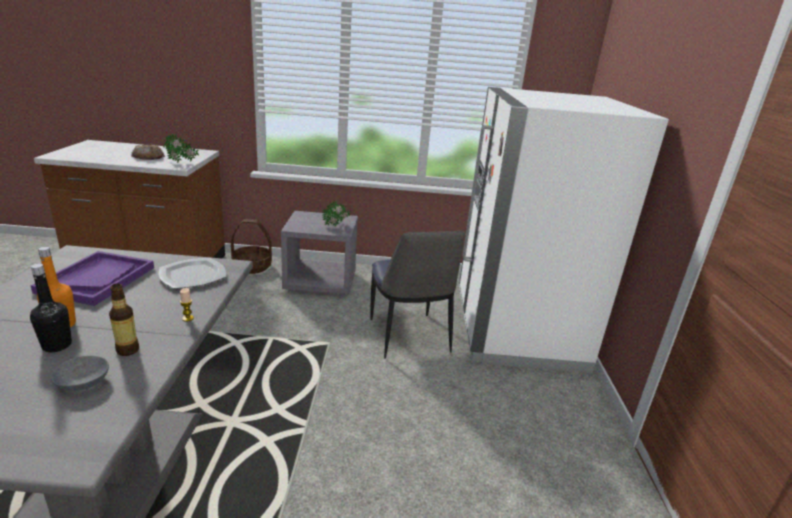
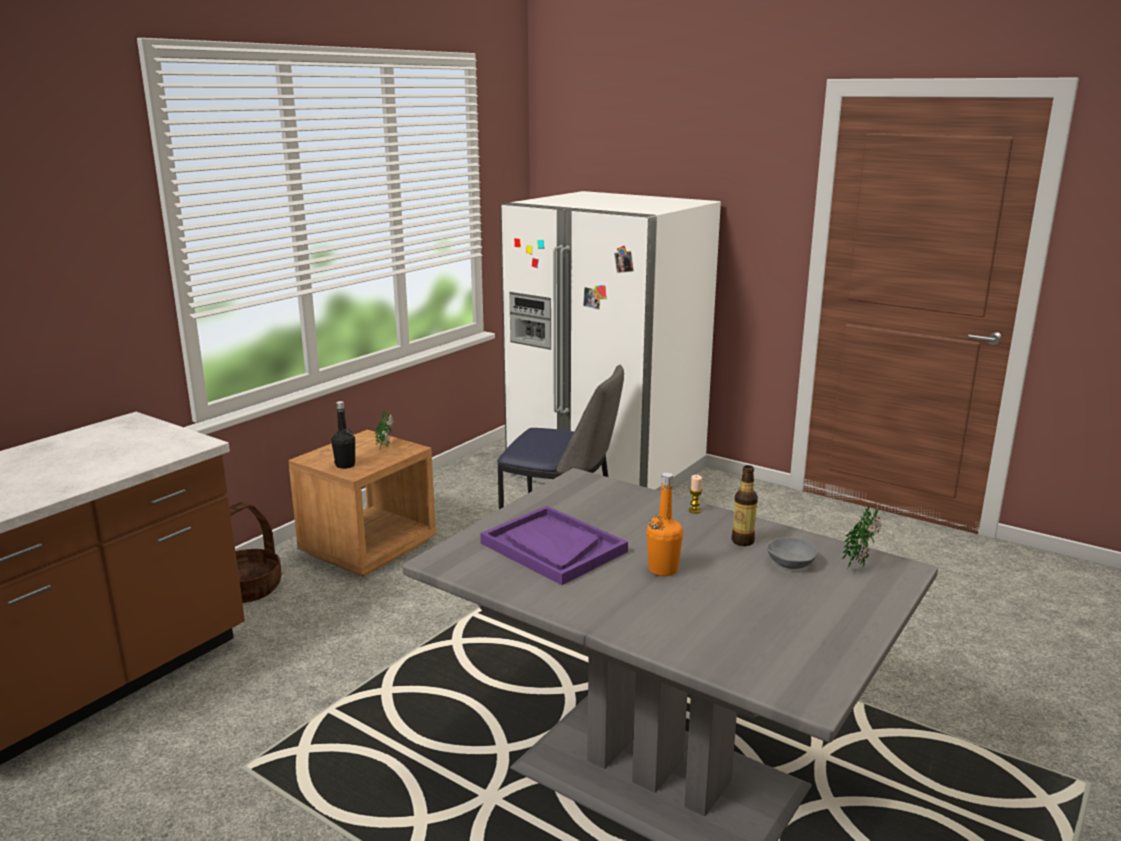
camera: 55 degrees left, 5 degrees down
(57, 345) = (710, 573): black bottle -> black bottle (345, 465)
(148, 156) = (93, 458): bread -> none
(182, 162) = (176, 440): potted plant -> potted plant (860, 562)
(193, 275) = (590, 498): plate -> none
(321, 282) = (368, 547): grey nightstand -> brown nightstand

